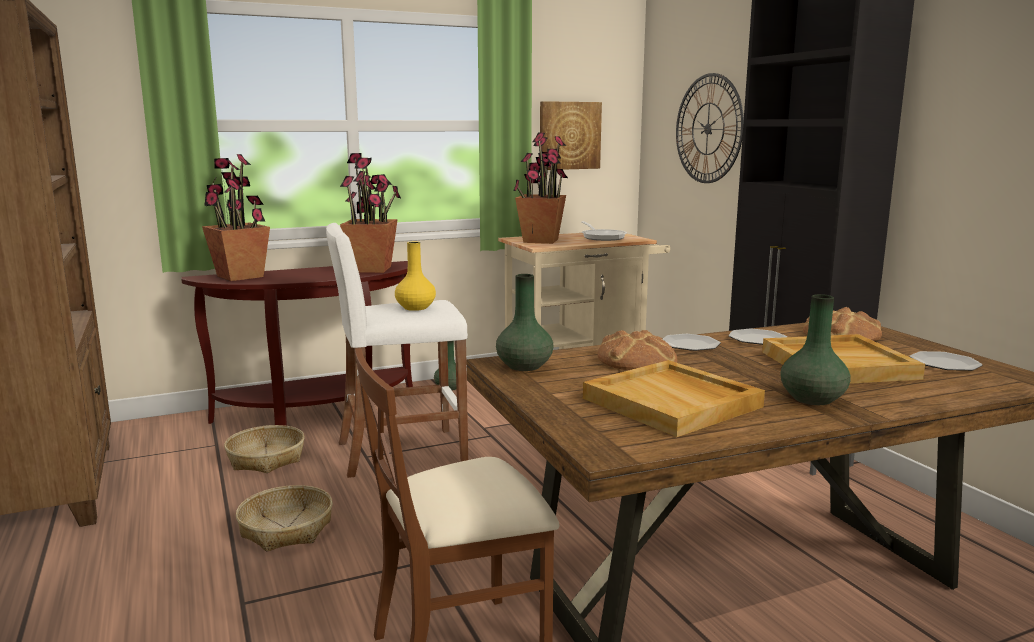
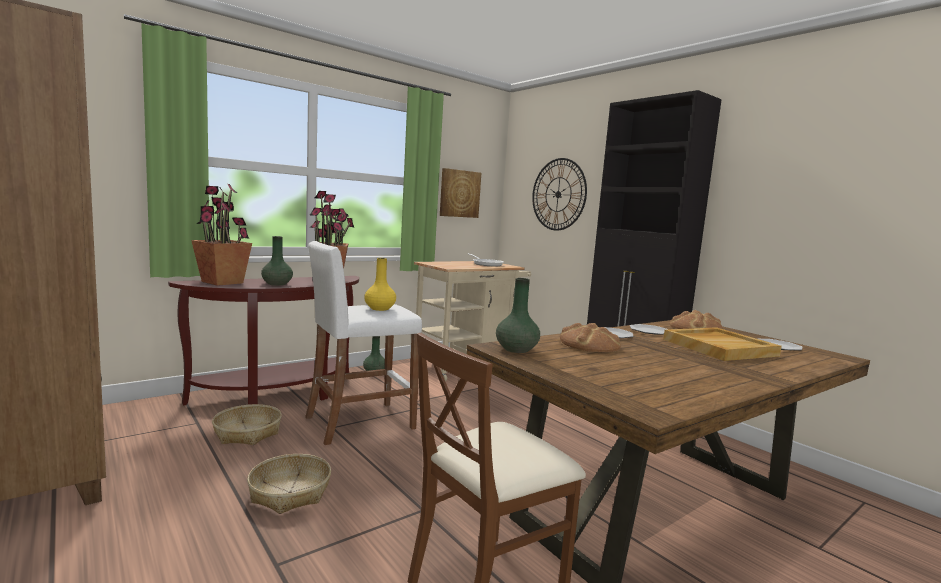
camera: 15 degrees left, 5 degrees down
(540, 241) = (447, 264): potted plant -> none
(673, 403) = (651, 374): beige tray -> none
(812, 399) = (735, 370): green vase -> green vase (277, 284)

